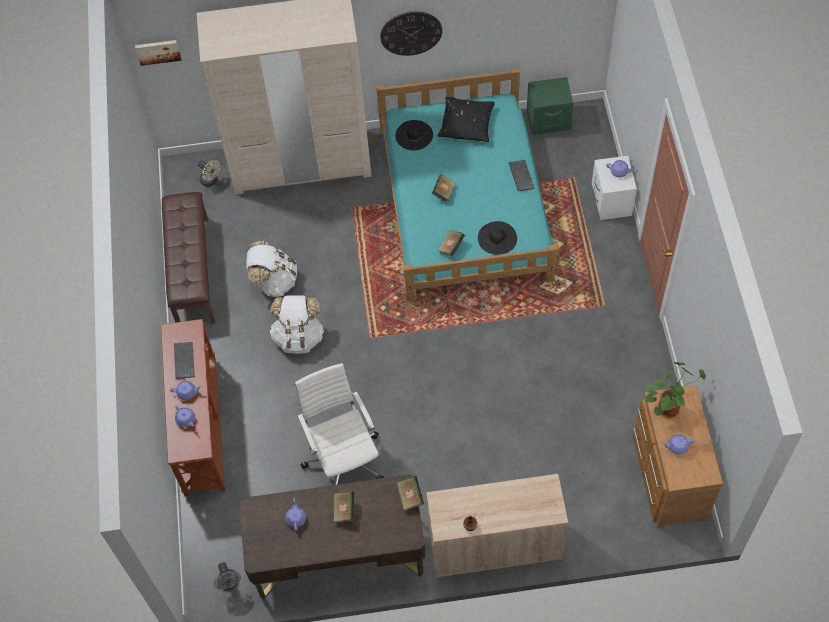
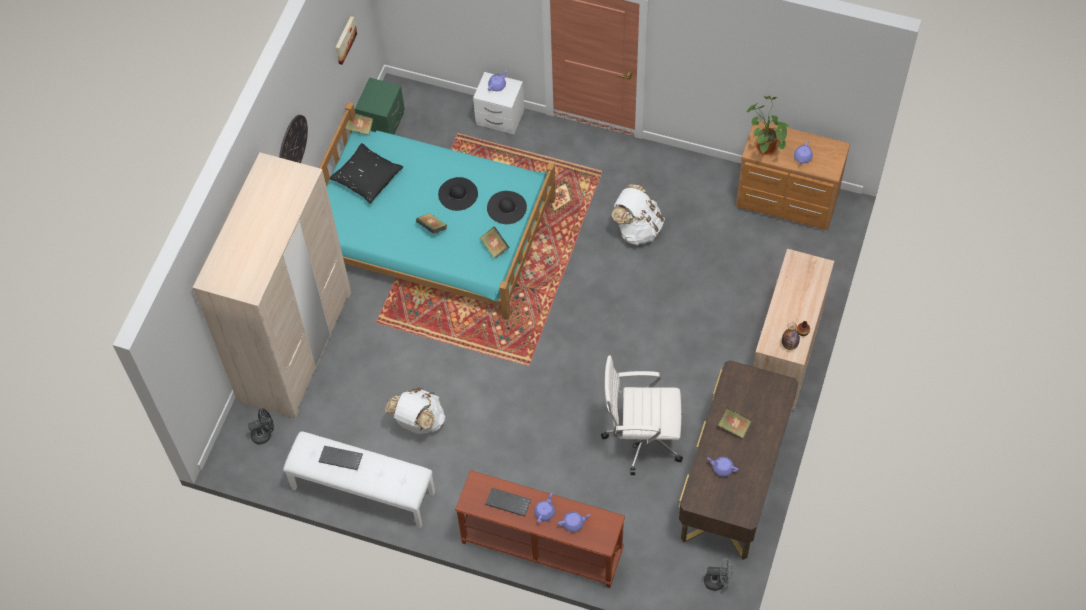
camera: 65 degrees left, 0 degrees up
(158, 51) = (179, 359): picture -> picture (344, 40)
(192, 271) = (362, 491): brown bench -> white bench
(211, 181) = (264, 434): beige fan -> black fan
(299, 337) = (493, 424): white backpack -> white backpack (638, 228)
(410, 497) = (746, 370): book -> book (360, 128)
(414, 135) = (351, 224): black hat -> black hat (458, 194)
(449, 519) = (789, 345): none -> bottle
(520, 176) = (451, 161): keyboard -> keyboard (340, 459)

